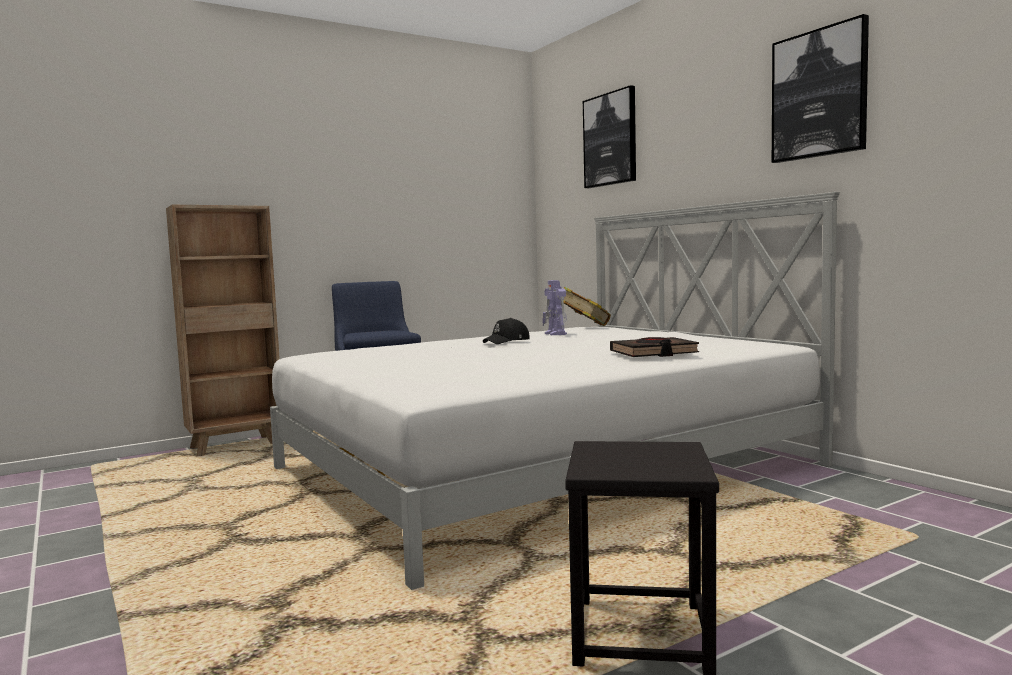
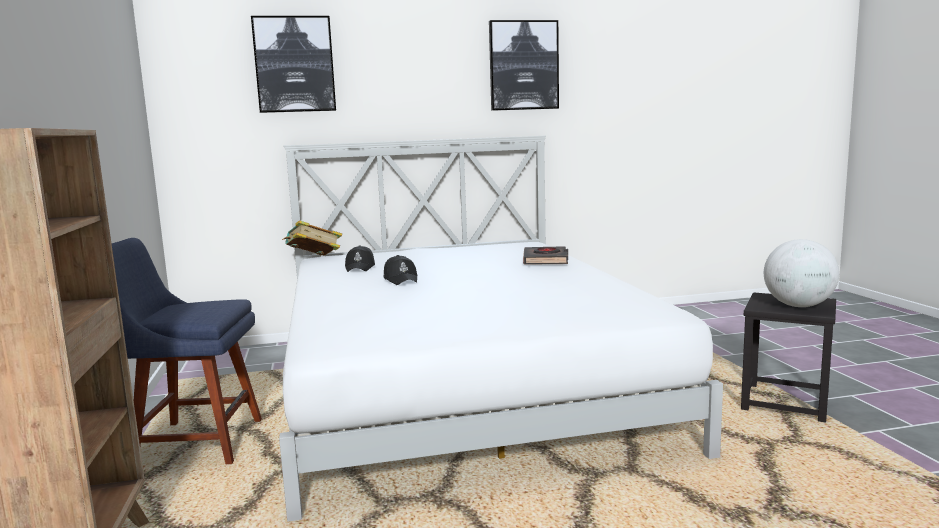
camera: 70 degrees left, 5 degrees up
(556, 334) = (360, 267): toy robot -> black cap
(625, 461) = (798, 306): none -> globe

